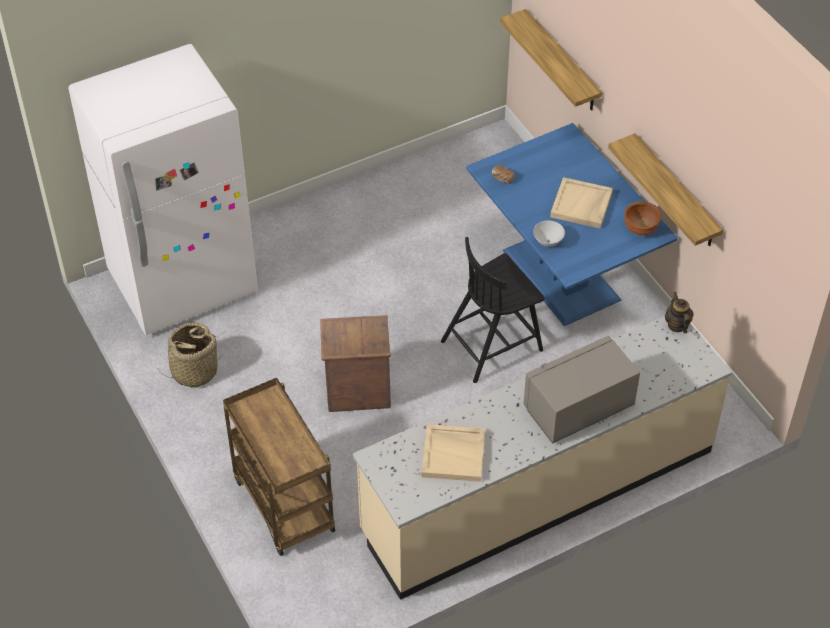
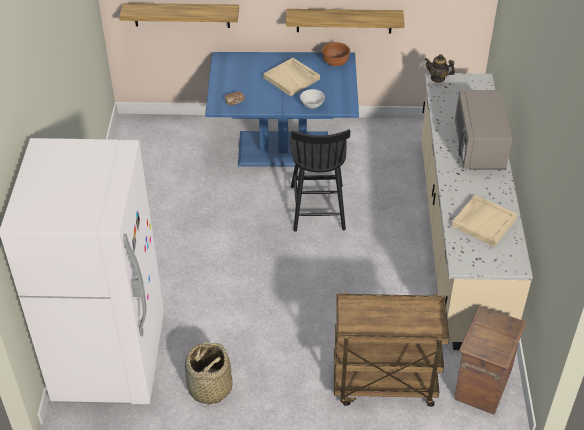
camera: 60 degrees left, 5 degrees down
(357, 392) = (306, 296): crate -> crate (482, 385)

